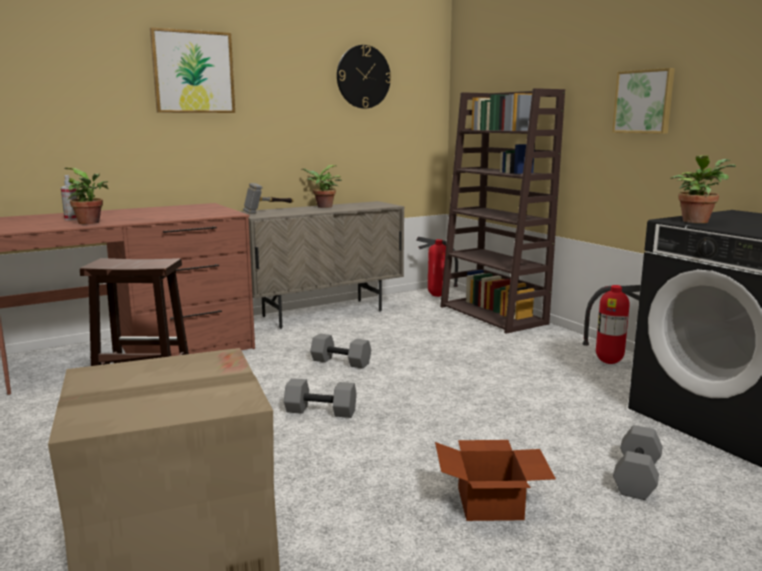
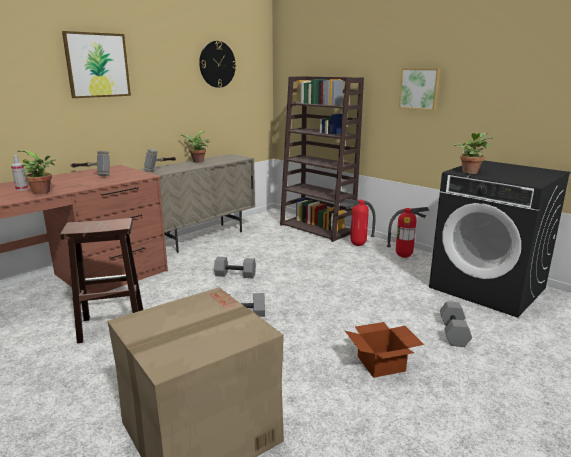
camera: 15 degrees left, 5 degrees up
(168, 210) = (91, 174): none -> hammer
(437, 296) = (273, 217): fire extinguisher -> fire extinguisher (358, 245)

